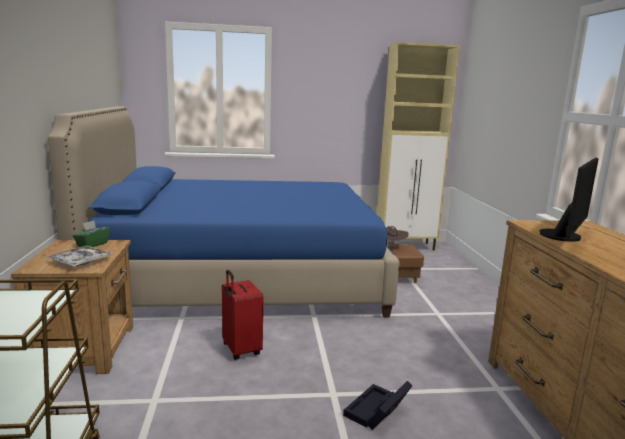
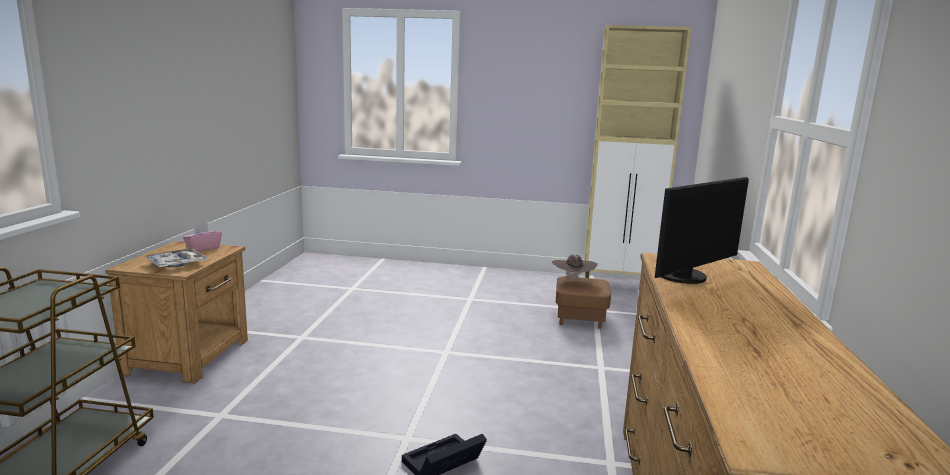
camera: 15 degrees right, 0 degrees up
(92, 244) = (203, 248): green tissue box -> pink tissue box
(240, 277) = (392, 301): blue bed -> none
(240, 350) = (339, 378): red suitcase -> none

